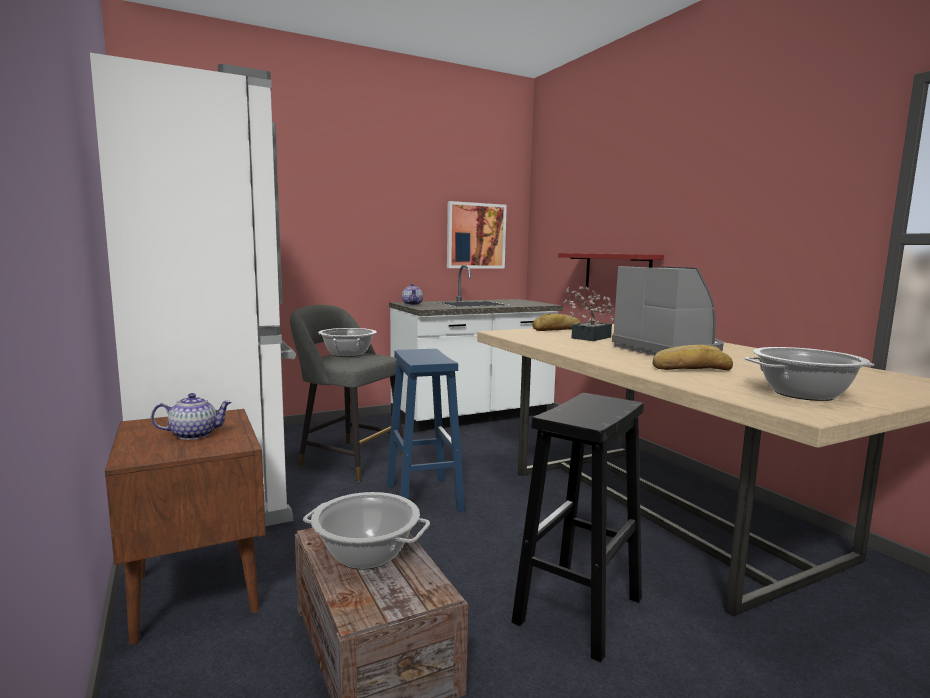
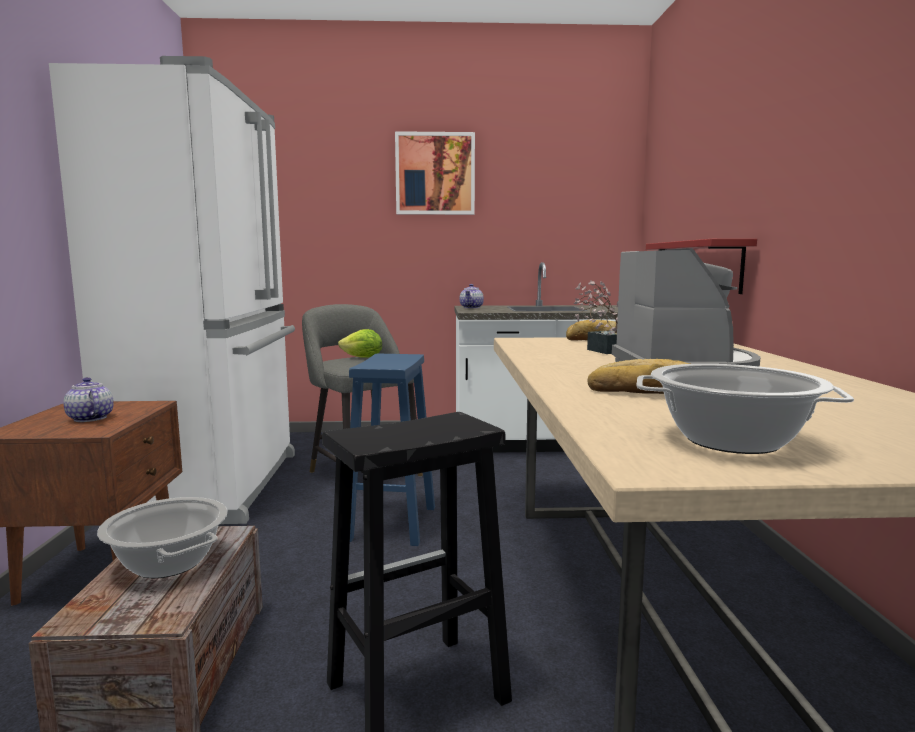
camera: 25 degrees right, 0 degrees up
(194, 434) = (89, 418): teapot -> teapot turned 135 degrees counterclockwise
(348, 354) = (362, 358): cooking pot -> lettuce
(475, 236) = (566, 228): picture -> picture (435, 174)

